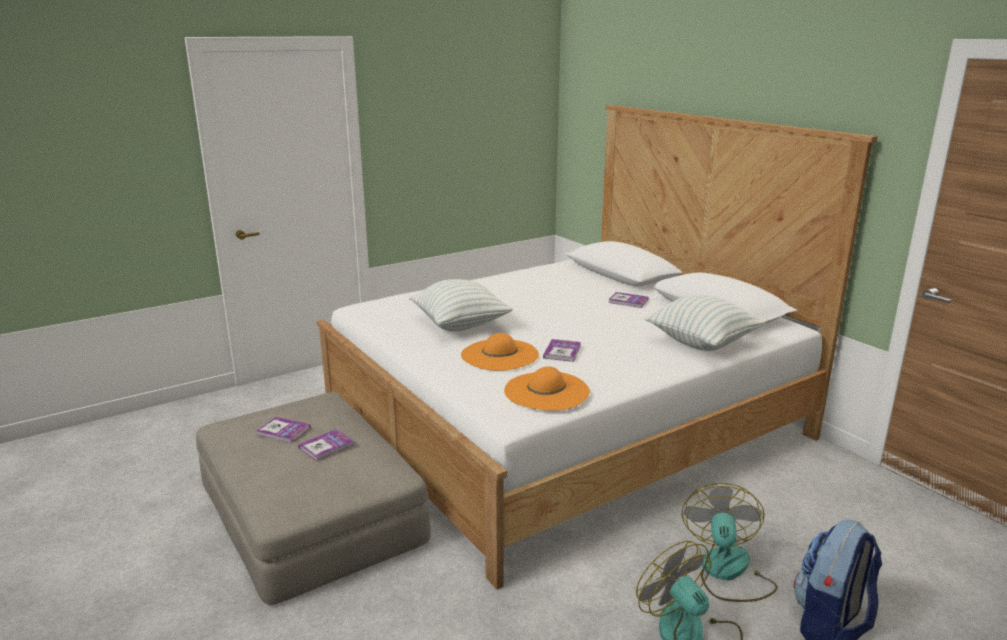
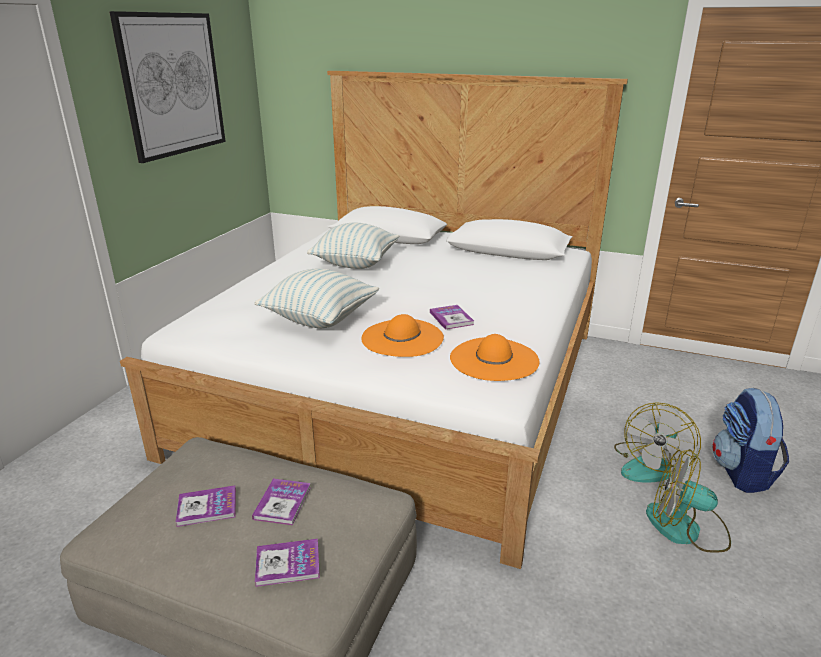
camera: 35 degrees left, 5 degrees up
(457, 111) = (173, 85): none -> picture
(628, 301) = (431, 258): book -> book (287, 564)
(702, 343) = (537, 280): pillow -> pillow (355, 263)
(727, 572) = (649, 465): fan -> fan turned 120 degrees counterclockwise

